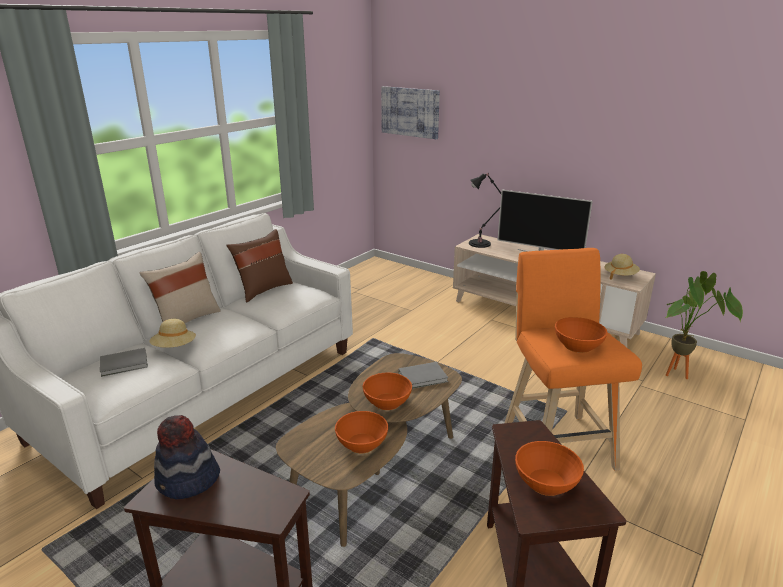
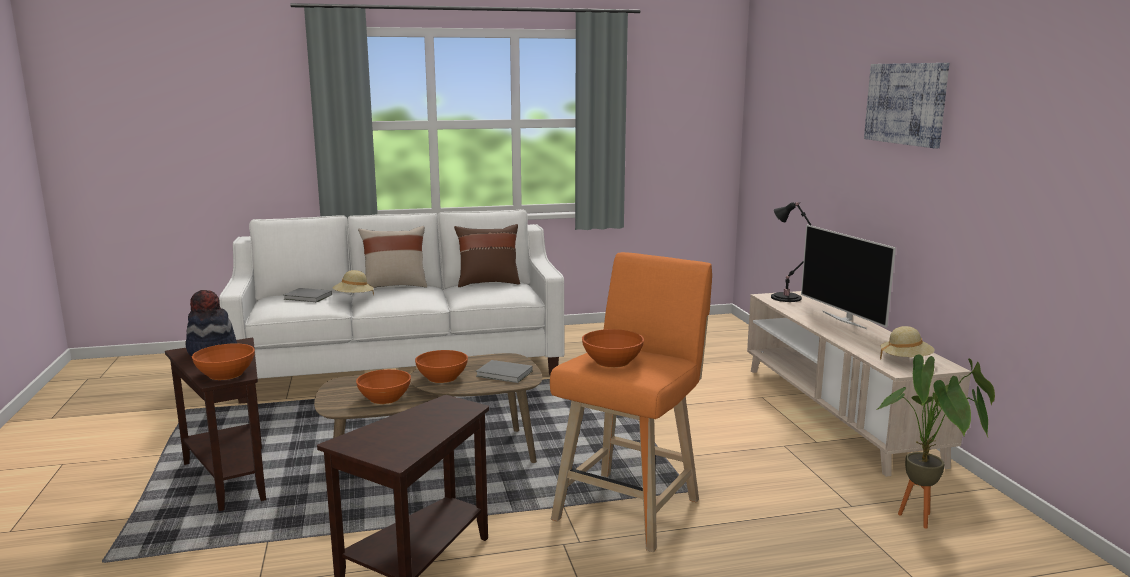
camera: 40 degrees right, 10 degrees down
(410, 112) = (767, 129): picture -> picture (906, 103)
(546, 483) = (398, 433): orange bowl -> orange bowl (225, 374)

